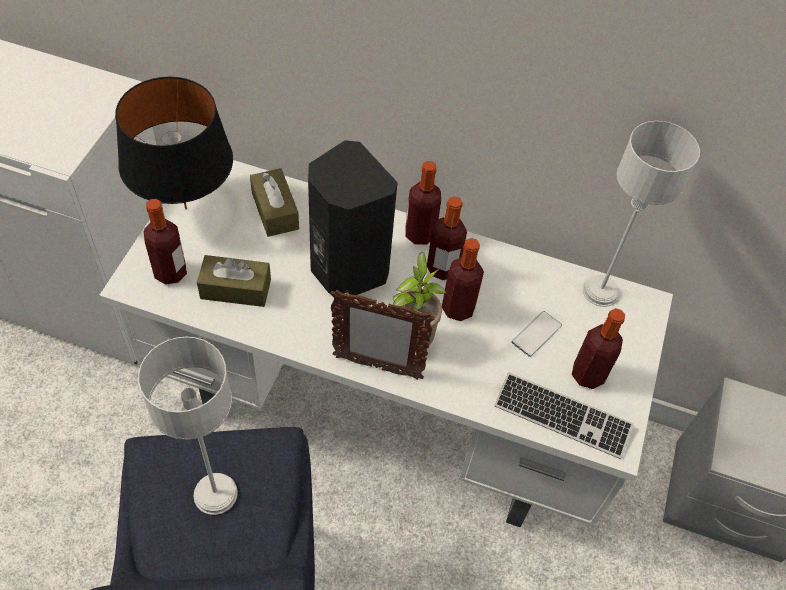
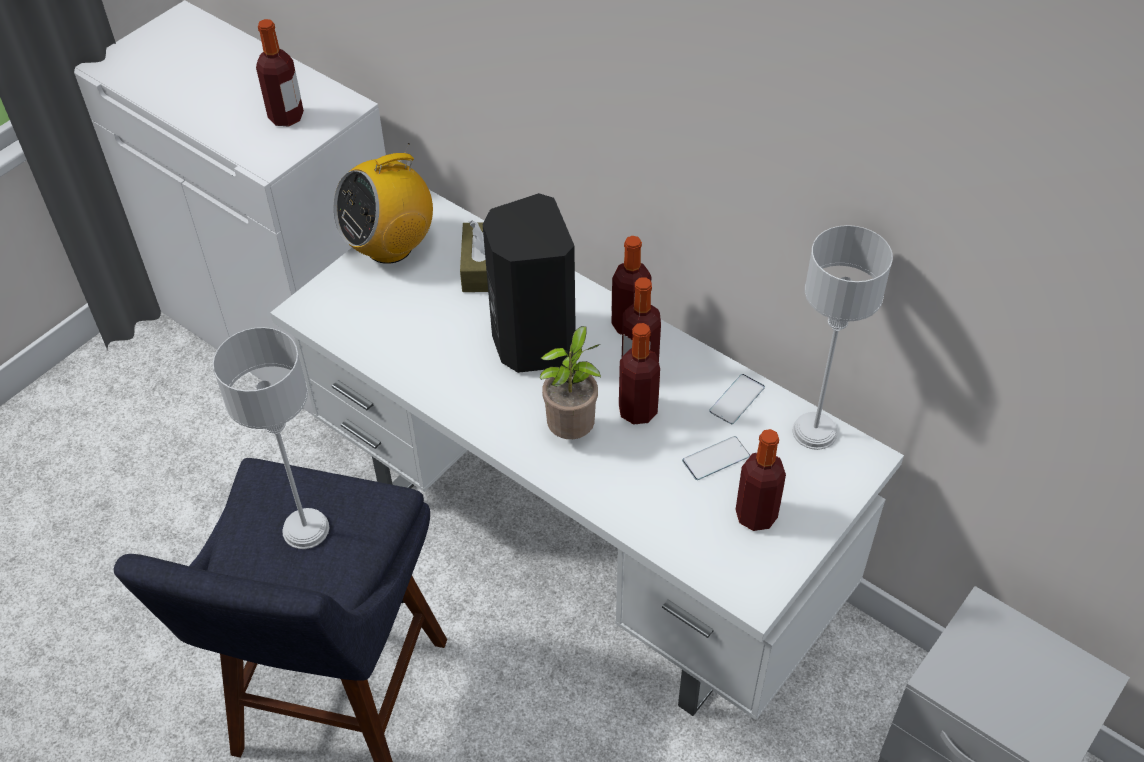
camera: 25 degrees right, 5 degrees down
(170, 272) = (348, 306): bottle -> bottle (286, 117)
(186, 209) = (390, 246): black table lamp -> radio
(235, 289) = (407, 337): brown tissue box -> none
(376, 367) = (521, 449): picture frame -> none
(531, 279) = (737, 399): none -> phone
(562, 417) = (705, 551): keyboard -> none

